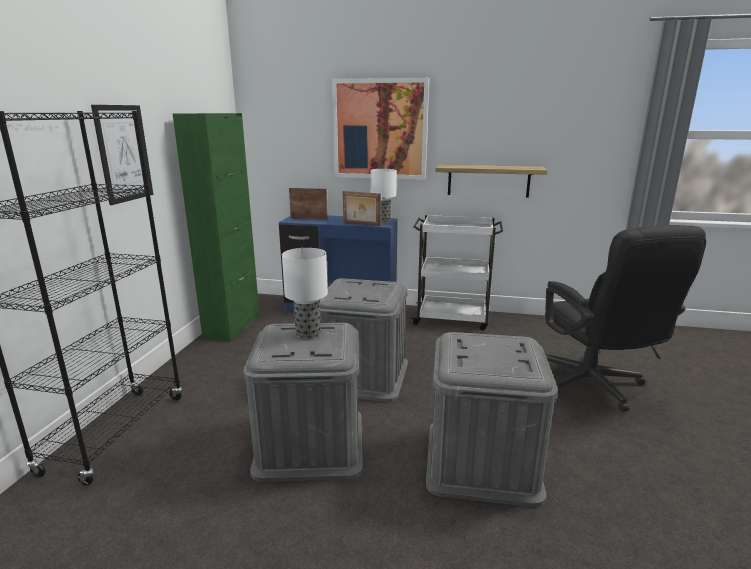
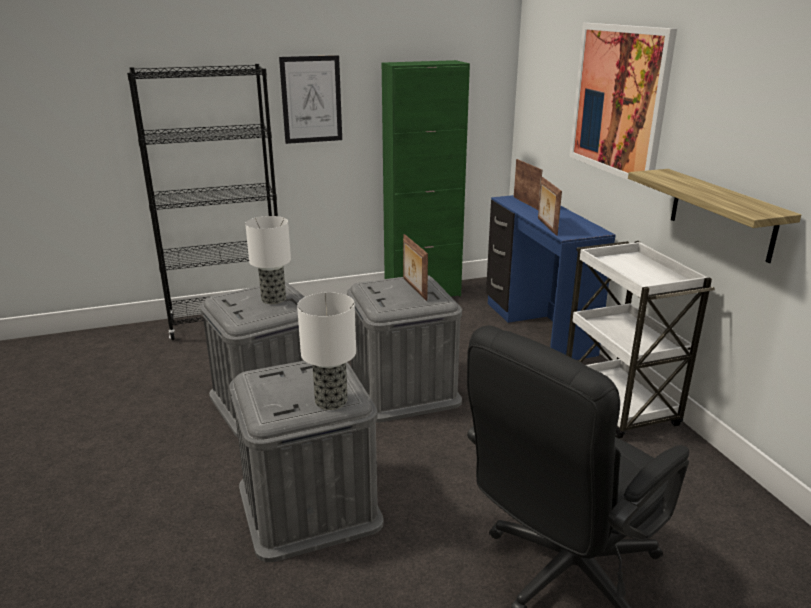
camera: 60 degrees right, 5 degrees up
(361, 286) = (413, 289): none -> picture frame
(383, 222) = (581, 232): table lamp -> table lamp (332, 401)

